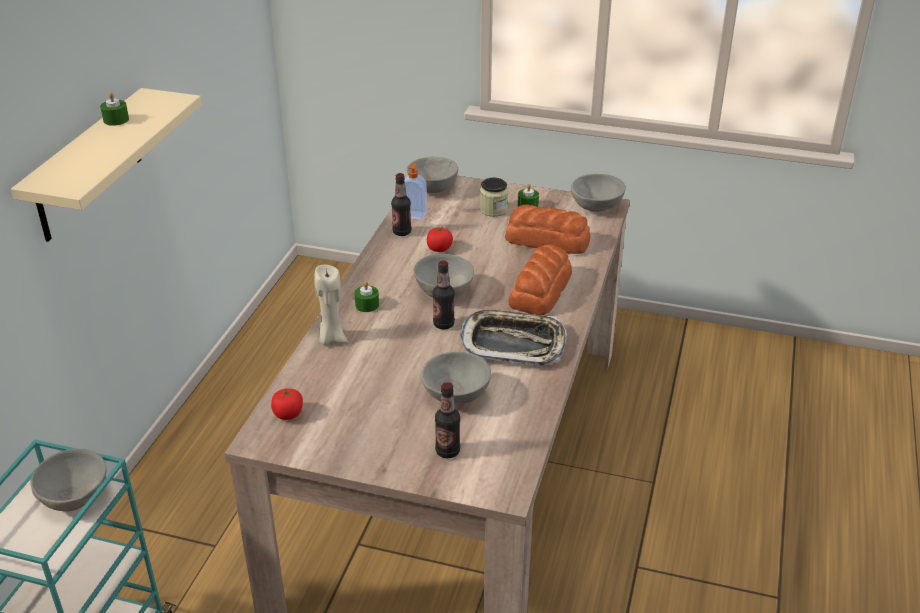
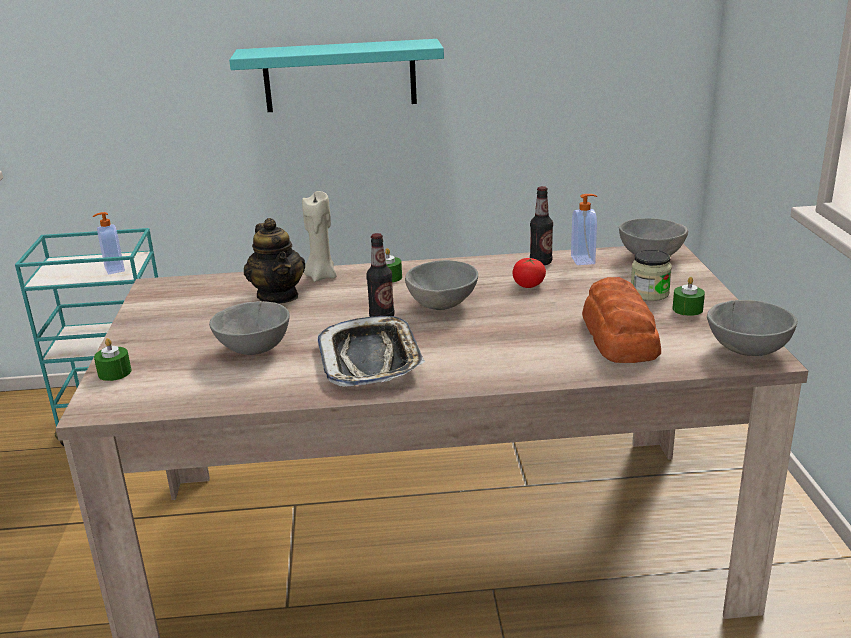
camera: 70 degrees right, 10 degrees down
(76, 498) = (113, 269): grey bowl -> soap dispenser
(88, 166) = (340, 76): beige shelf -> turquoise shelf
(116, 120) = (369, 43): green candle -> green candle (114, 372)
(288, 414) = (196, 287): tomato -> none
(355, 368) = (278, 296): none -> teapot
(447, 451) = (158, 365): bottle -> none
(541, 290) = (499, 354): bread -> none

